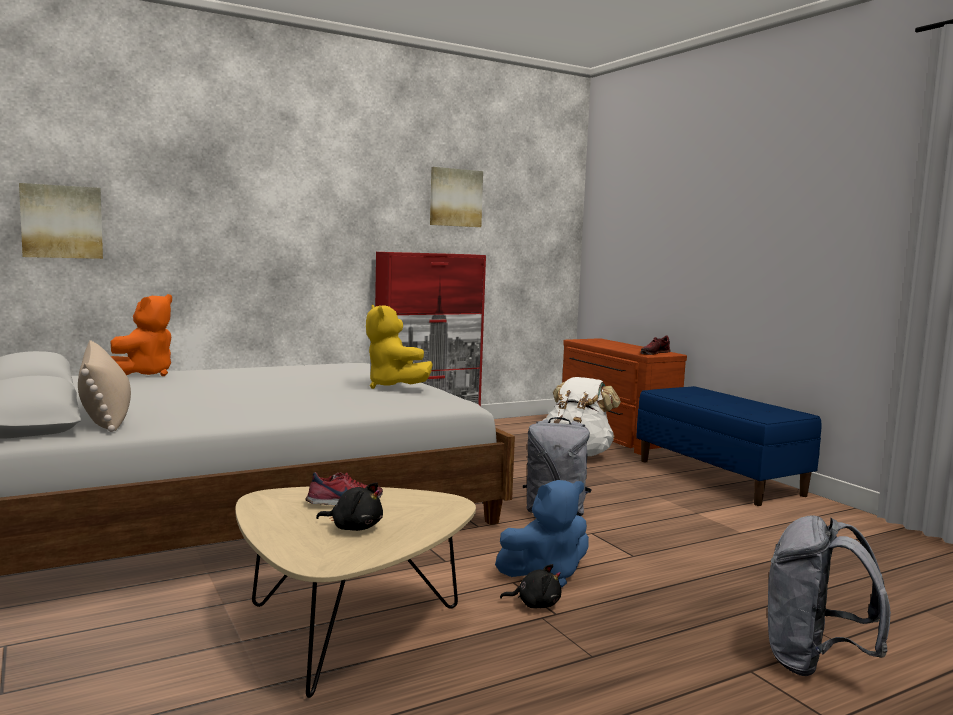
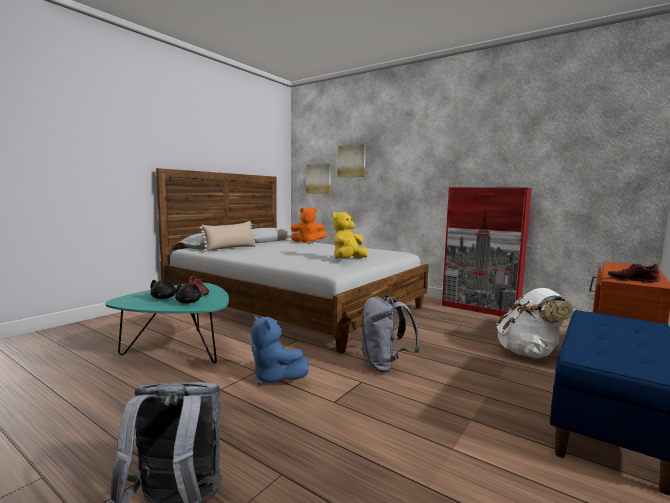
camera: 65 degrees right, 0 degrees up
(348, 631) = (180, 349): beige coffee table -> turquoise coffee table
(455, 197) = (521, 146): picture -> picture (352, 161)
(535, 604) = (230, 382): black plush toy -> black plush toy (188, 302)

